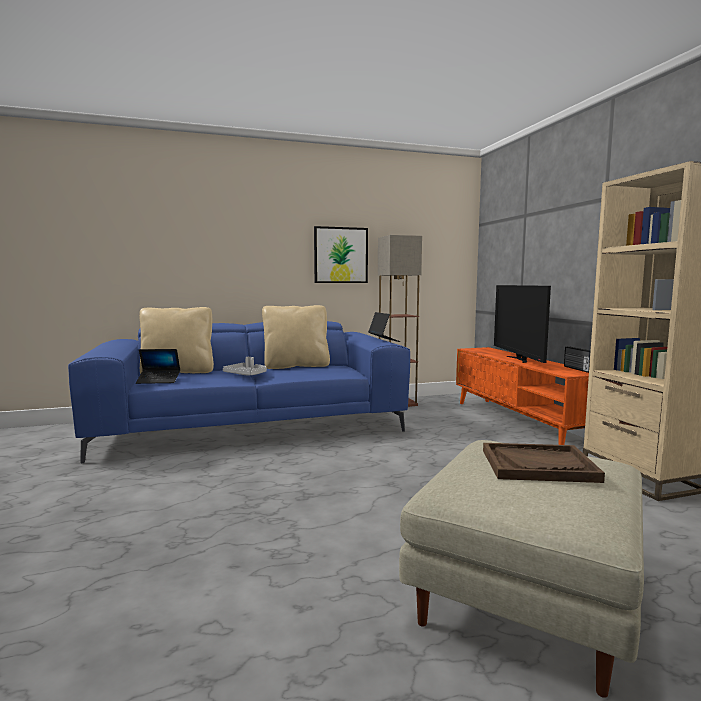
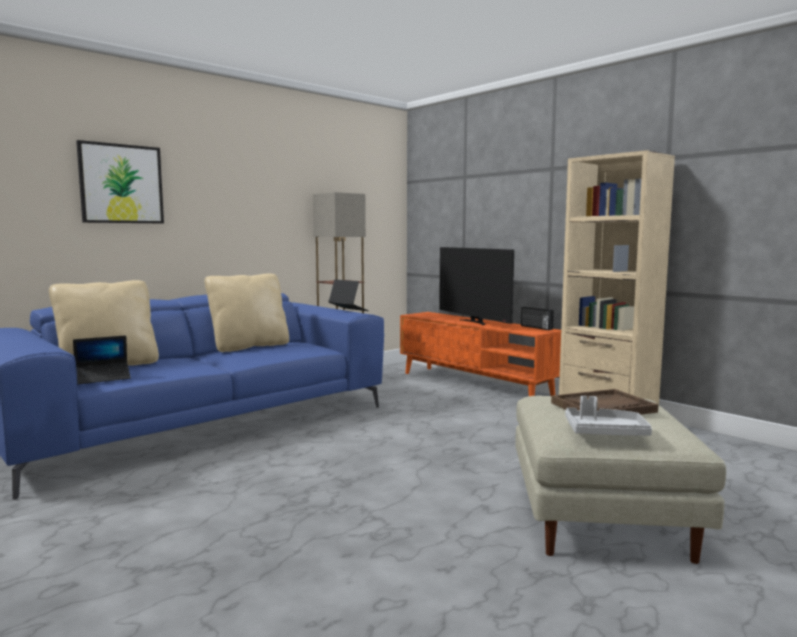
camera: 25 degrees left, 0 degrees up
(246, 374) = (206, 361): grey tray -> grey tray (605, 432)
(340, 255) = (273, 213): picture -> picture (121, 184)

